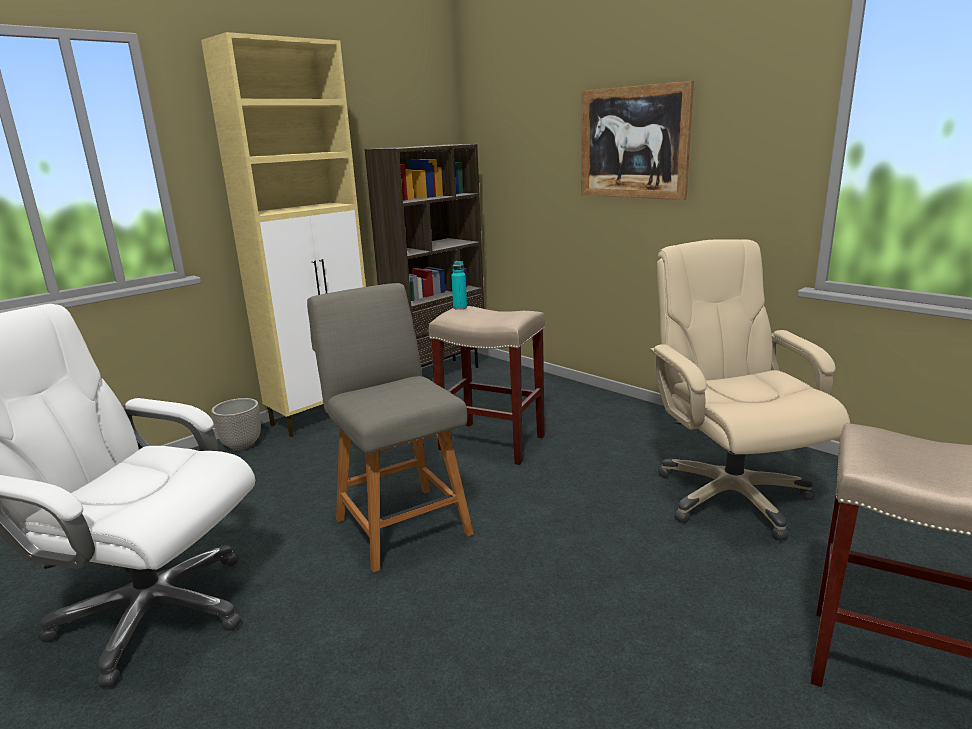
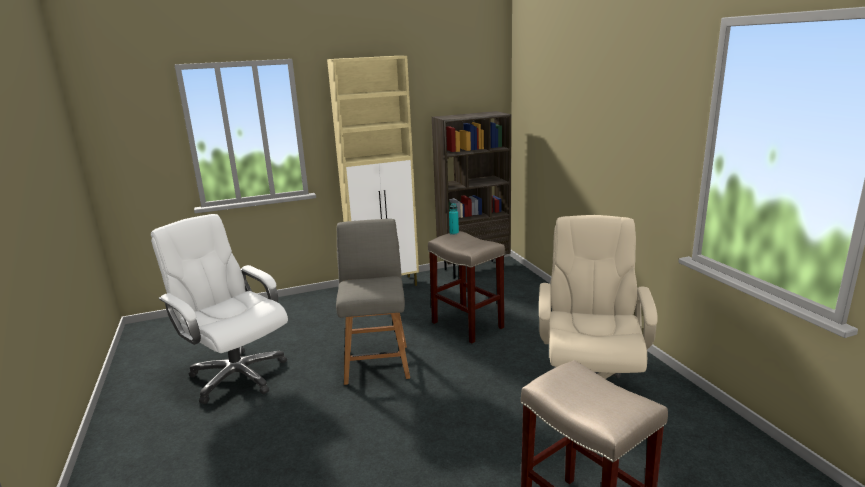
camera: 25 degrees right, 0 degrees up
(241, 445) = (329, 296): planter -> none
(633, 143) = (597, 128): picture -> none

